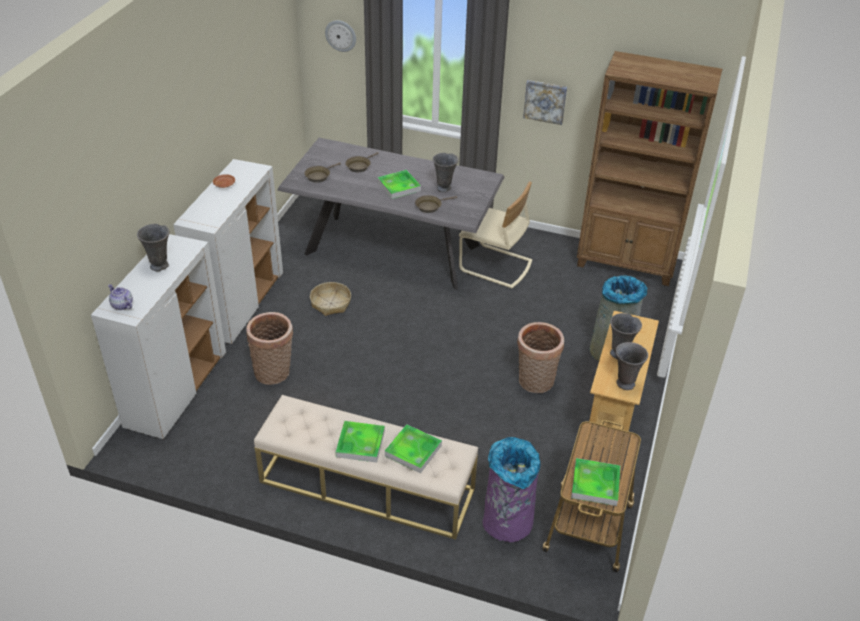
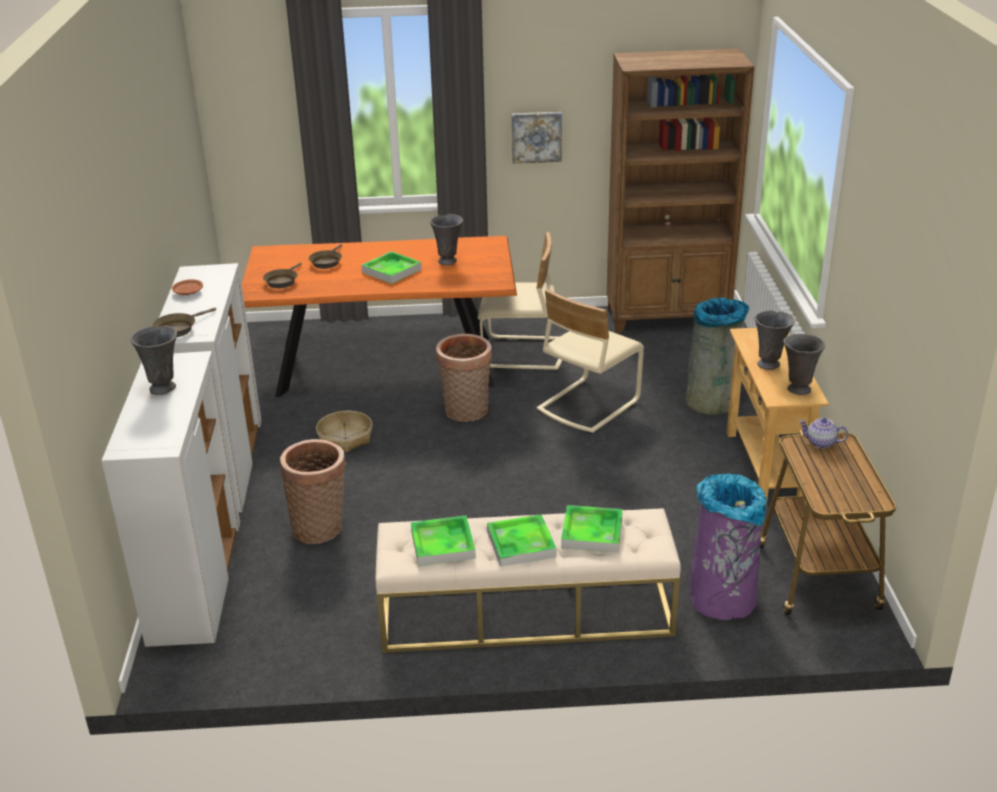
camera: 20 degrees left, 10 degrees down
(122, 305) = (140, 439): teapot -> teapot (820, 443)
(341, 35) = (259, 107): wall clock -> none
(392, 249) = (386, 366): grey dining table -> orange dining table
(430, 206) = (445, 281): brown frying pan -> brown frying pan (178, 328)
(515, 326) = (587, 405): none -> beige chair
(535, 383) = (651, 453): basket -> basket (466, 413)
(595, 484) = (844, 490): tray -> tray (443, 544)

